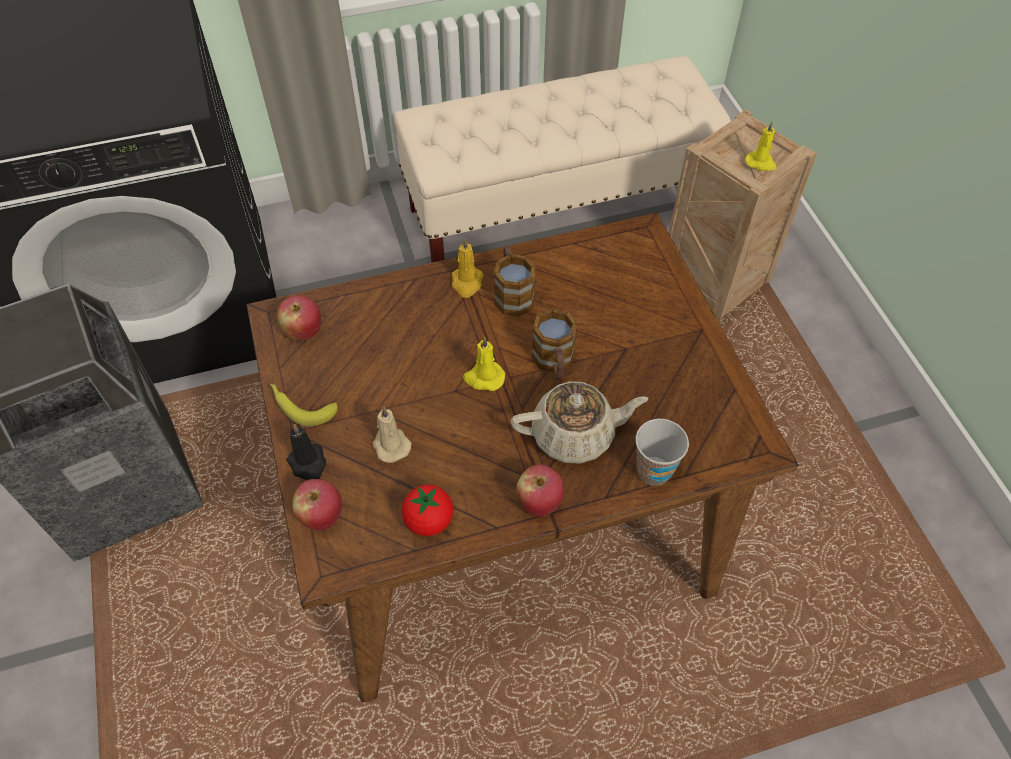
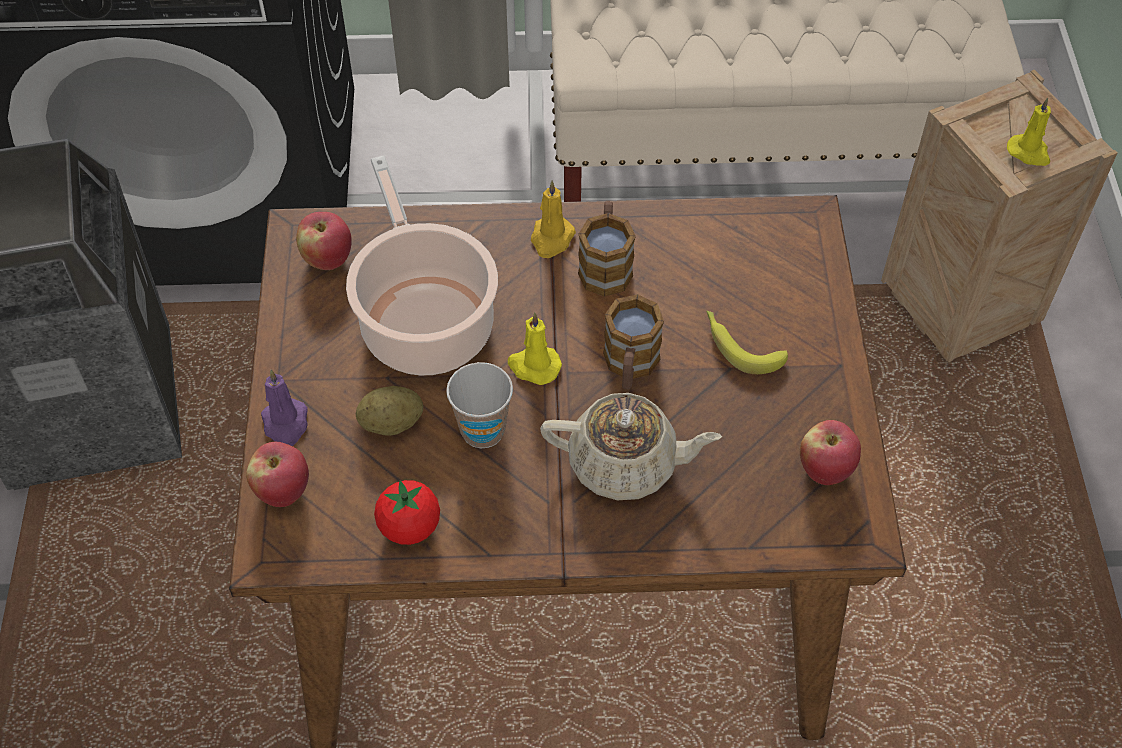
camera: 15 degrees right, 0 degrees up
(301, 406) = (297, 351): banana -> banana (739, 346)
(308, 464) = (286, 424): black candle -> purple candle
(390, 444) = (391, 423): beige candle -> potato
(392, 362) = (425, 321): none -> cooking pot
(539, 502) = (552, 537): apple -> apple (825, 469)
(653, 471) = (711, 532): cup -> cup (482, 430)

